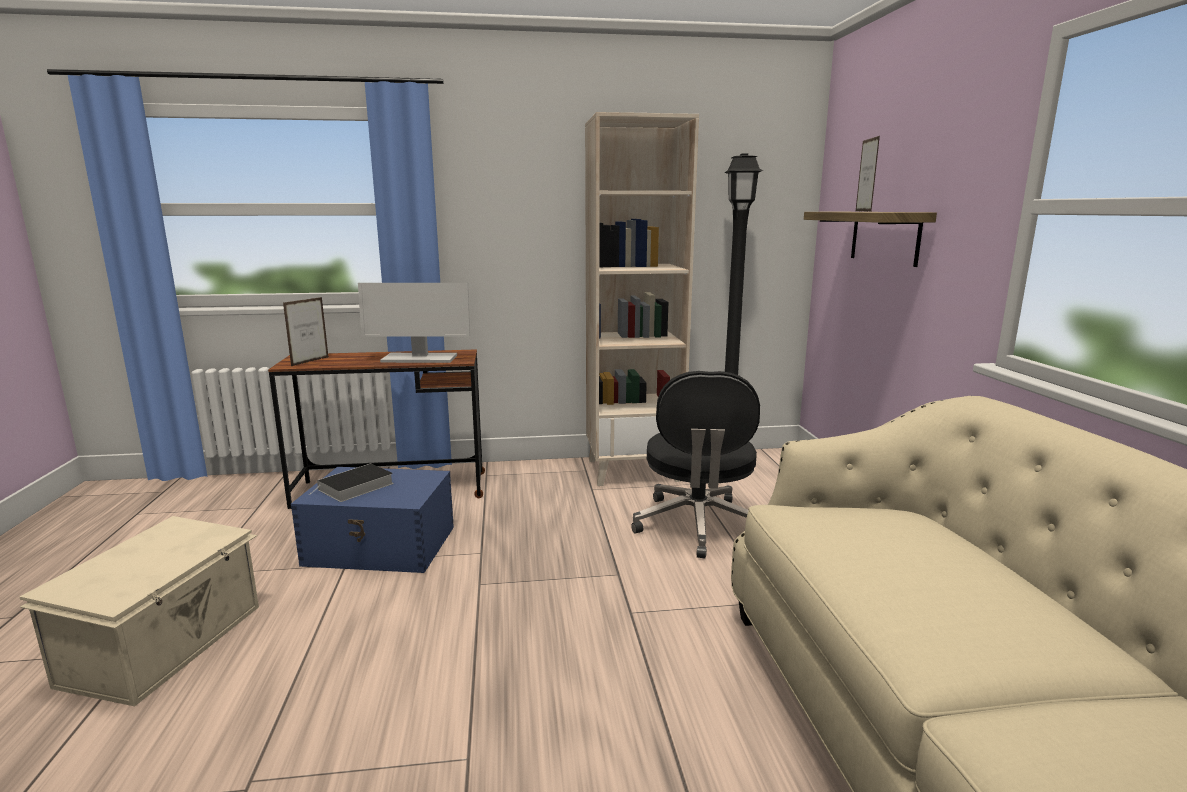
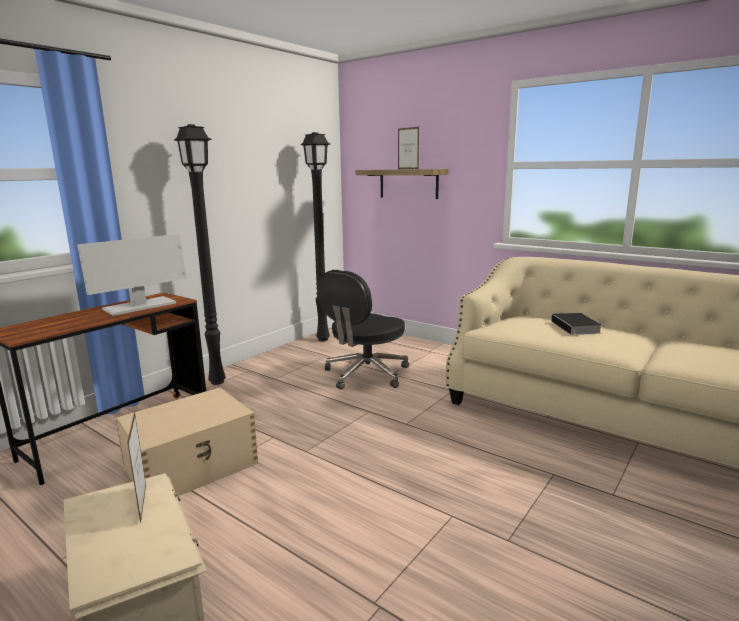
camera: 45 degrees left, 0 degrees up
(310, 361) = (35, 330): picture frame -> picture frame (143, 503)
(354, 487) = (170, 421): book -> book (576, 327)
(382, 546) = (193, 466): blue storage box -> beige storage box
(538, 472) = (218, 382): none -> black floor lamp
(633, 470) = (280, 360): beige bookcase -> none
(697, 526) = (365, 374): black office chair -> black office chair turned 75 degrees clockwise

